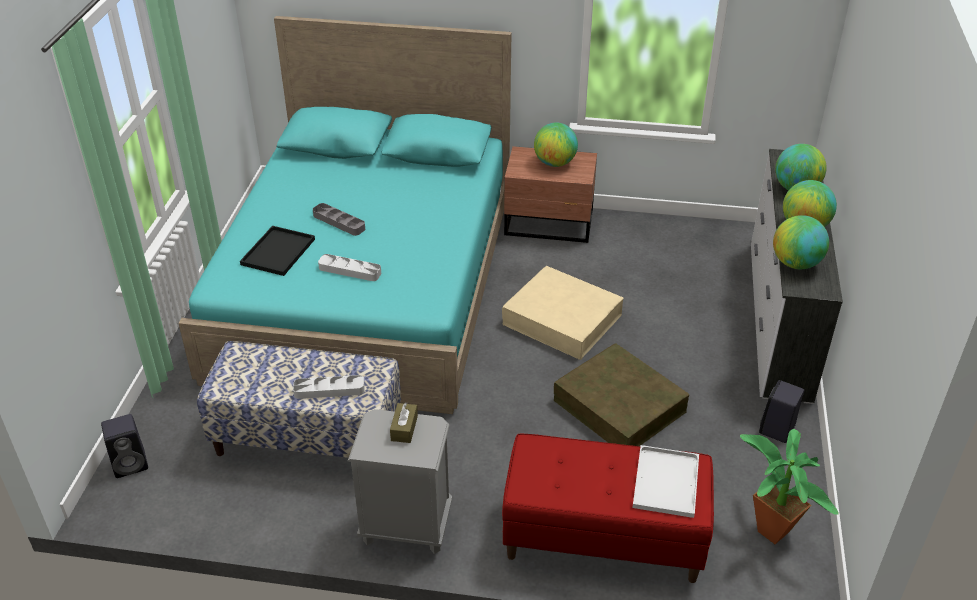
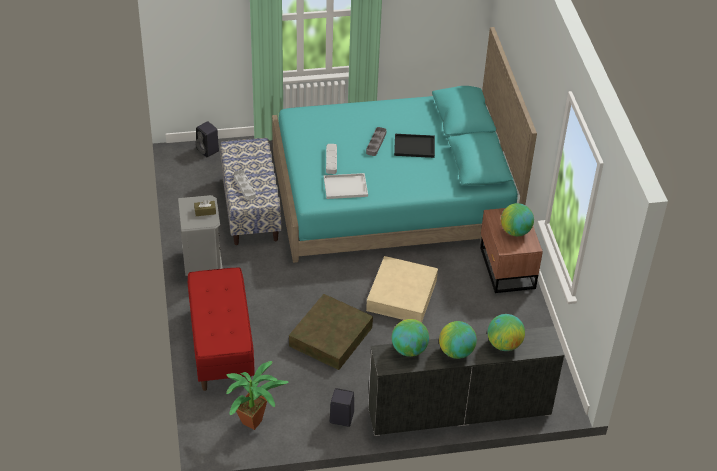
camera: 70 degrees right, 5 degrees up
(278, 253) = (334, 128): black tray -> black tray (413, 147)
(665, 480) = (224, 333): white tray -> white tray (346, 186)

